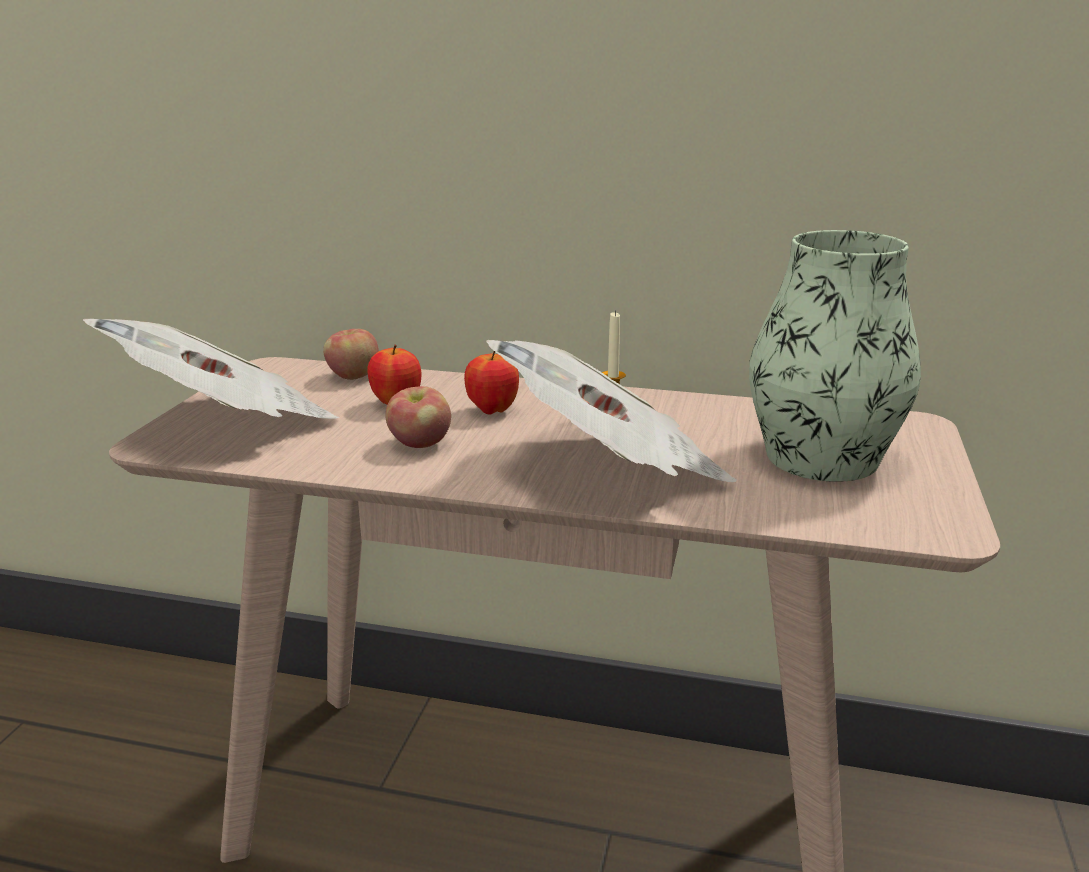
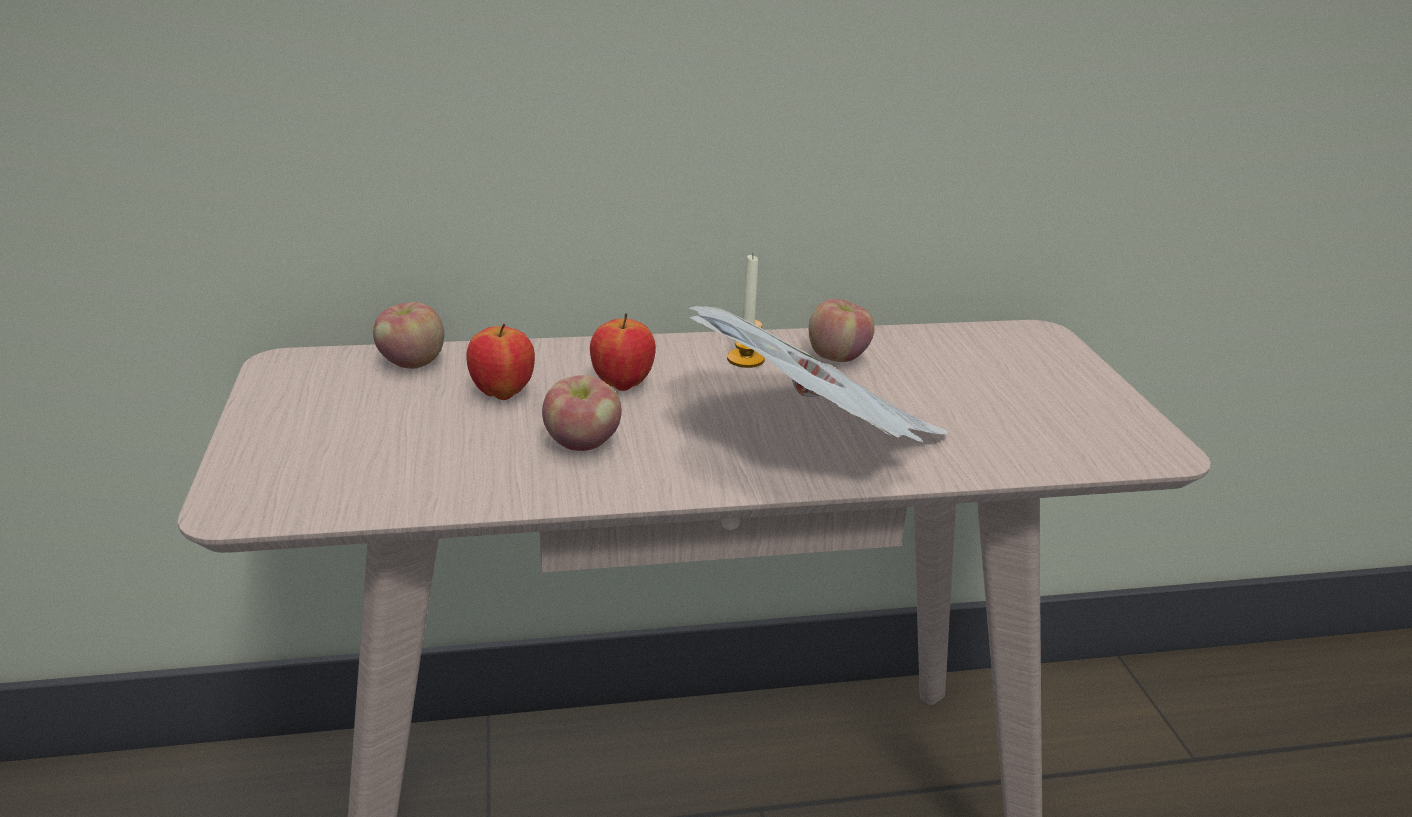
camera: 25 degrees left, 5 degrees up
(227, 424) = (313, 459): newspaper -> none
(695, 415) = (837, 357): none -> apple
(822, 457) = (993, 387): vase -> none

